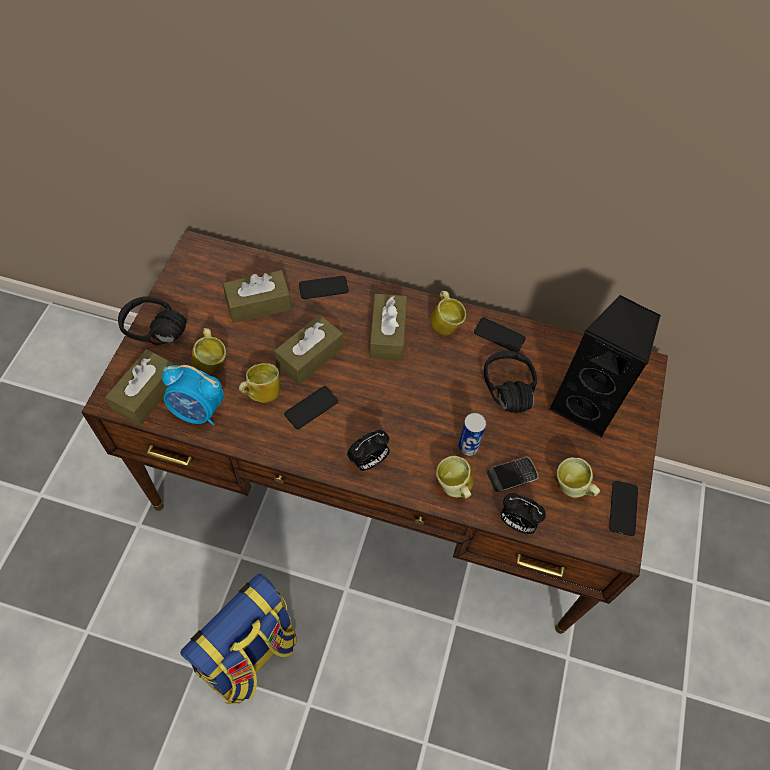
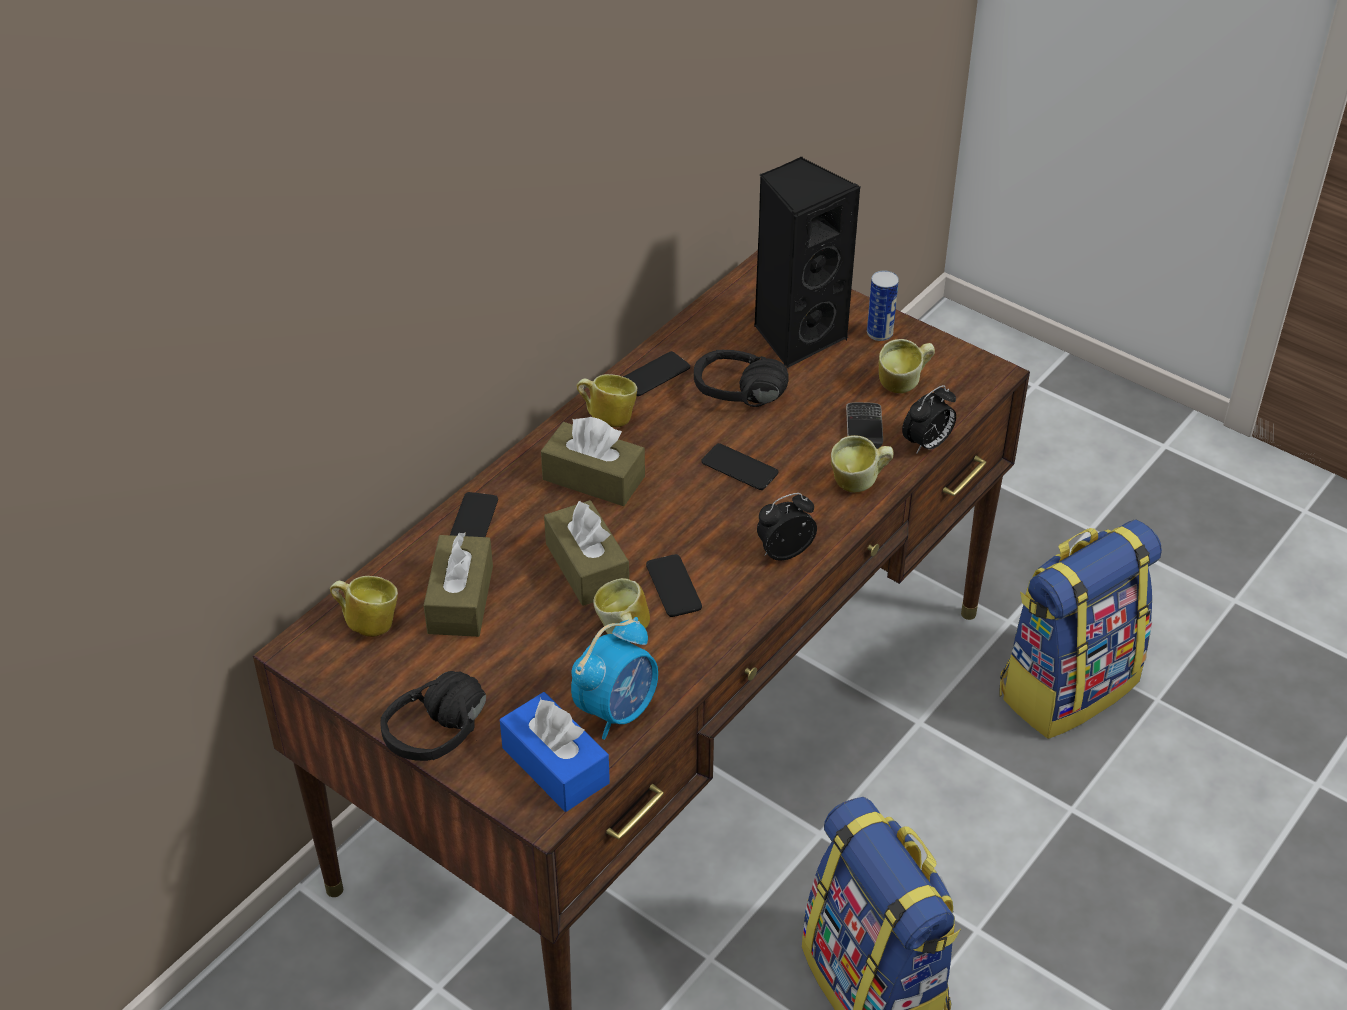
camera: 65 degrees left, 15 degrees down
(146, 394) = (555, 765): brown tissue box -> blue tissue box
(212, 362) = (537, 676): mug -> mug (368, 622)
(368, 461) = (784, 551): alarm clock -> alarm clock turned 105 degrees counterclockwise
(468, 447) = (806, 454): can -> can (879, 333)
(529, 713) = (1067, 686): none -> backpack
(623, 508) = (945, 353): phone -> phone (739, 468)

